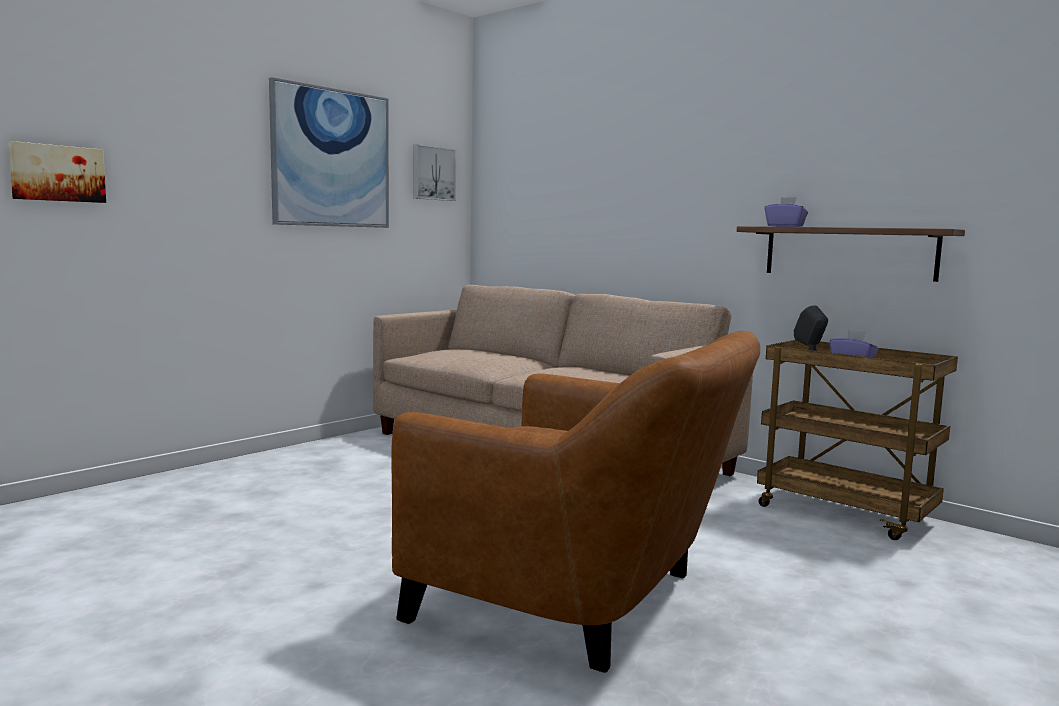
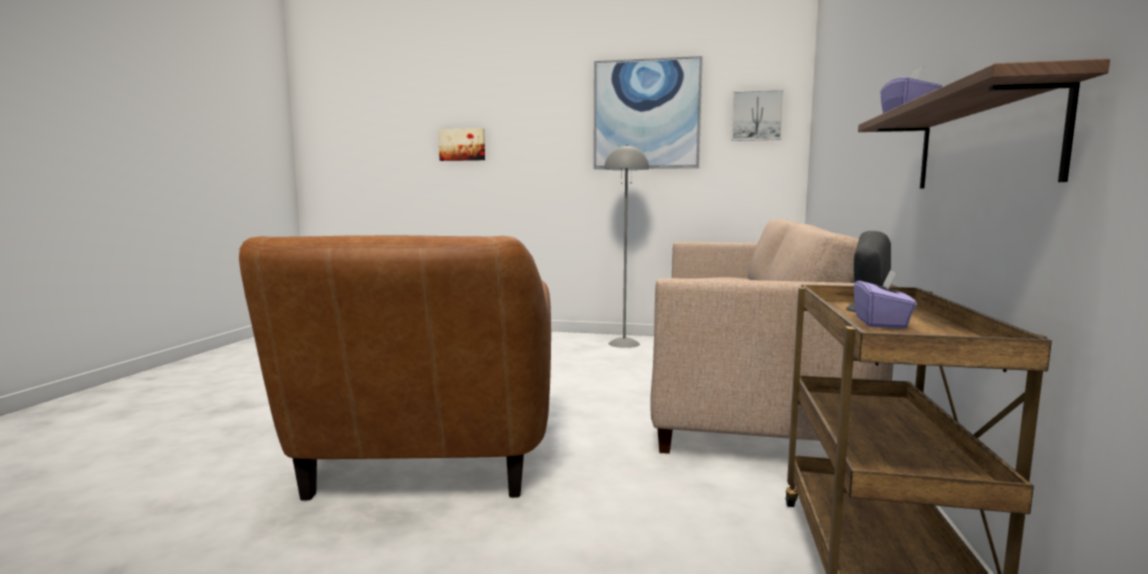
camera: 60 degrees right, 0 degrees up
(348, 448) = (624, 343): none -> grey floor lamp

